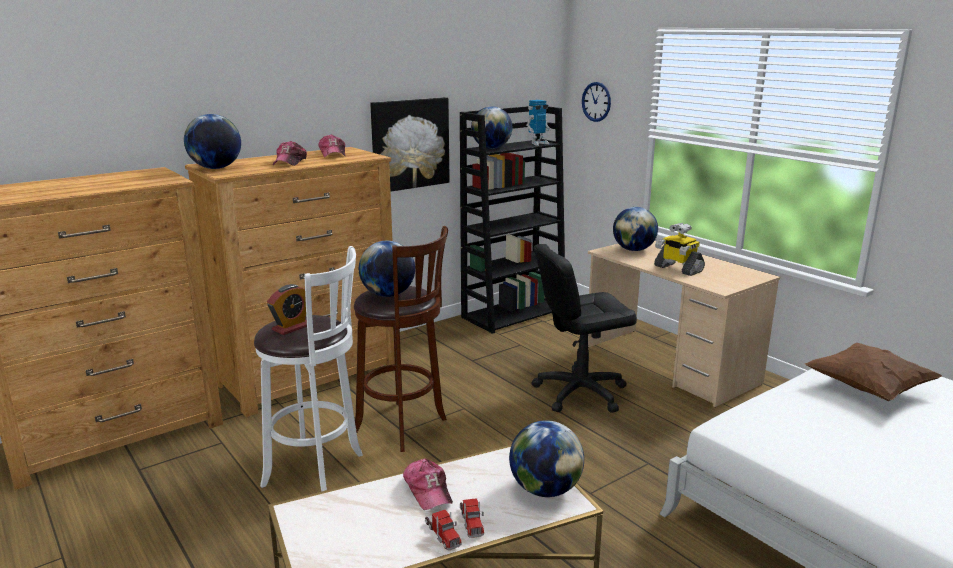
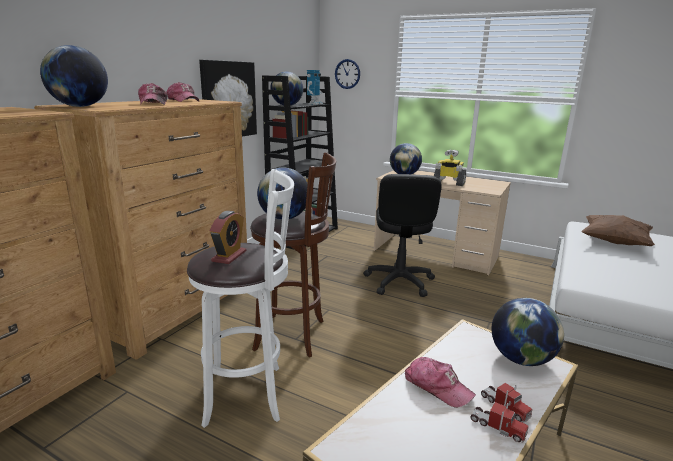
camera: 25 degrees left, 0 degrees up
(580, 392) = (399, 282): black office chair -> black office chair turned 45 degrees counterclockwise

